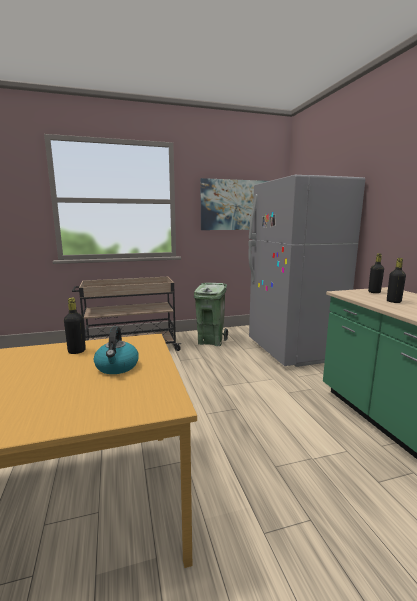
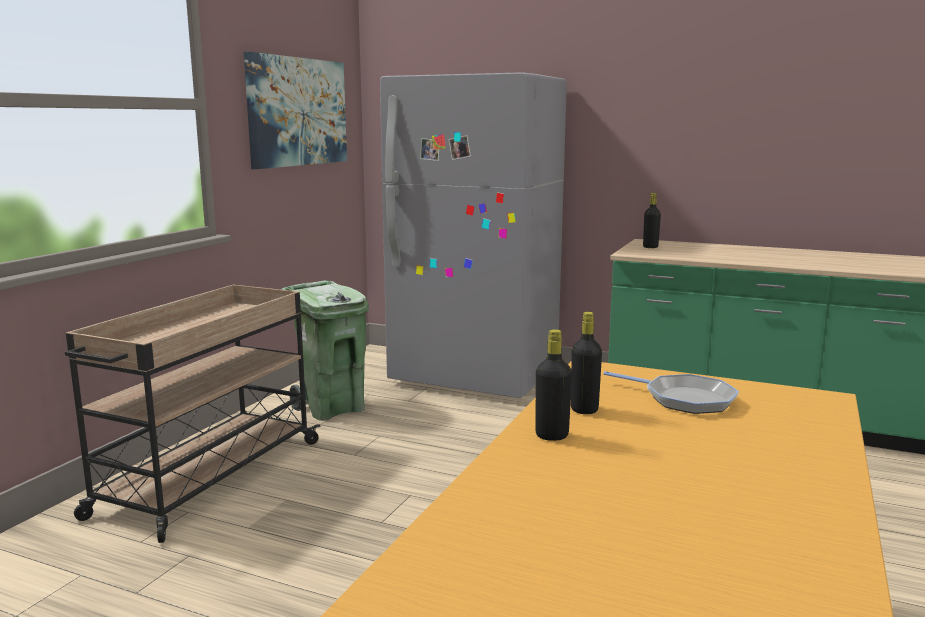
camera: 50 degrees left, 0 degrees up
(117, 367) = (684, 399): kettle -> frying pan
(393, 301) = (700, 253): black bottle -> black bottle (551, 435)

